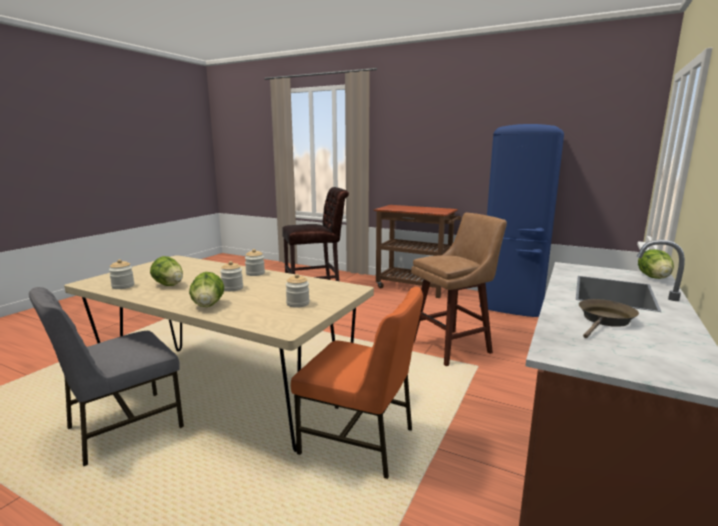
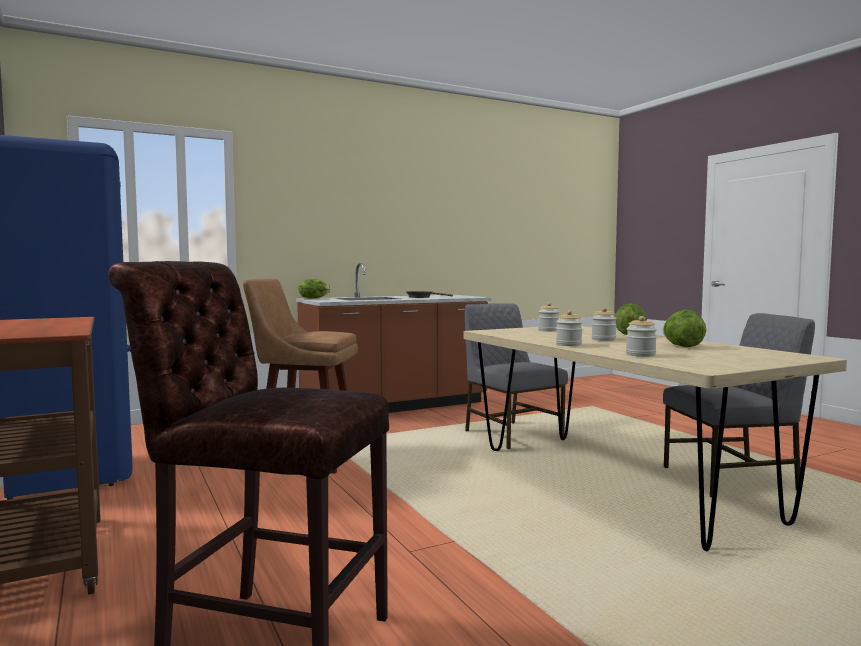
camera: 145 degrees left, 10 degrees down
(123, 286) = (745, 350): jar -> jar (640, 355)
(359, 441) = (511, 434): orange chair -> grey chair

